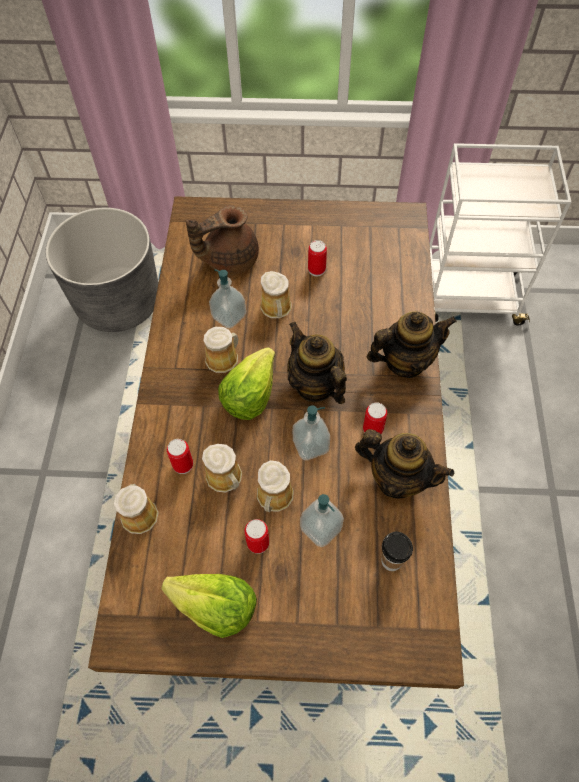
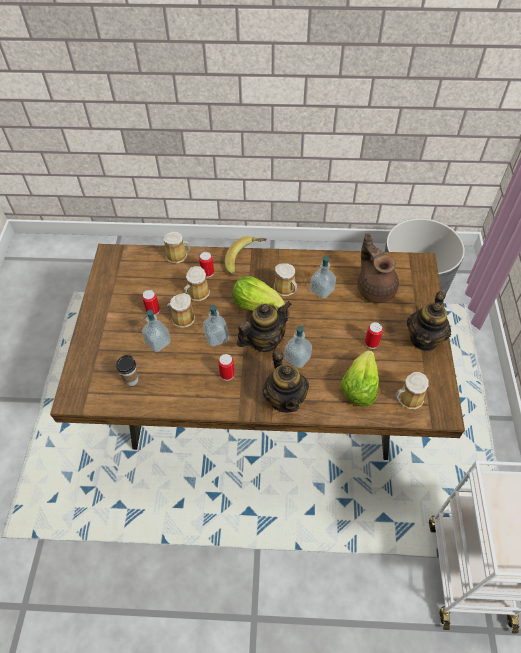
camera: 90 degrees right, 5 degrees down
(164, 410) = (246, 261): none -> banana
(215, 607) = (118, 292): lettuce -> lettuce (359, 387)
(276, 308) = (331, 317): mug -> mug (408, 398)
(342, 347) = (297, 358): none -> soap dispenser
(397, 478) = (188, 387): teapot -> teapot (424, 339)

